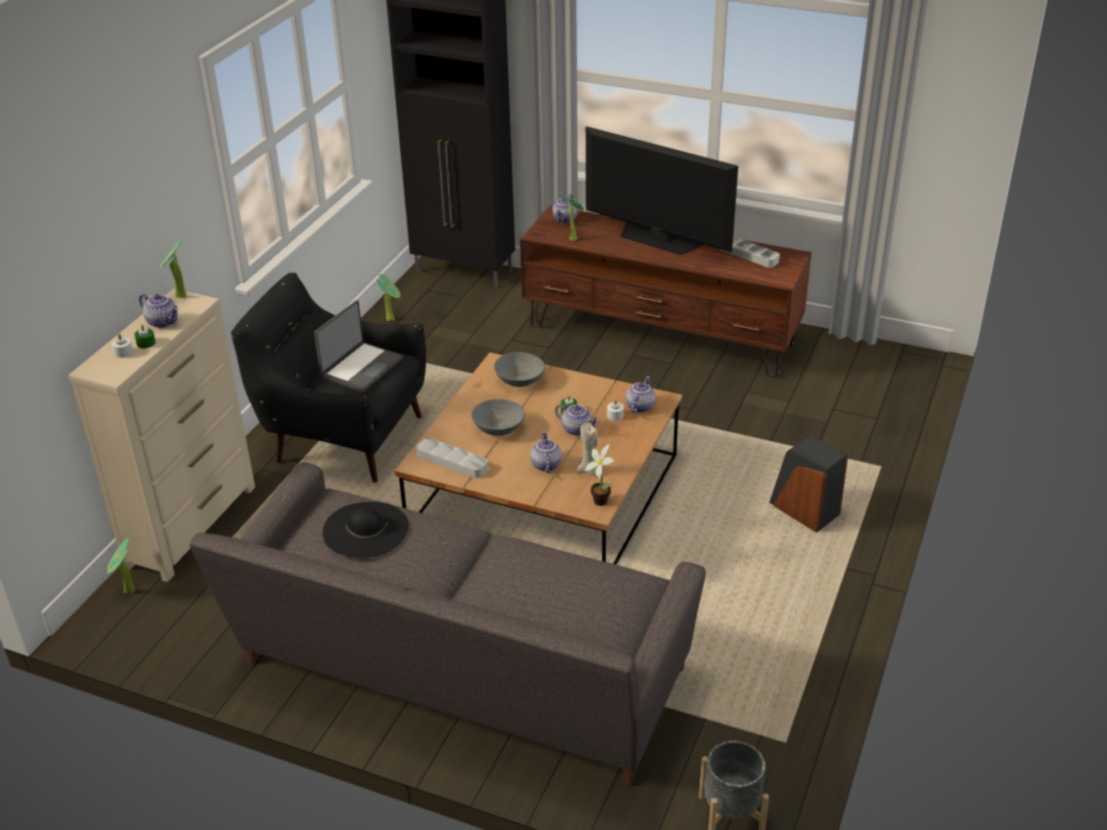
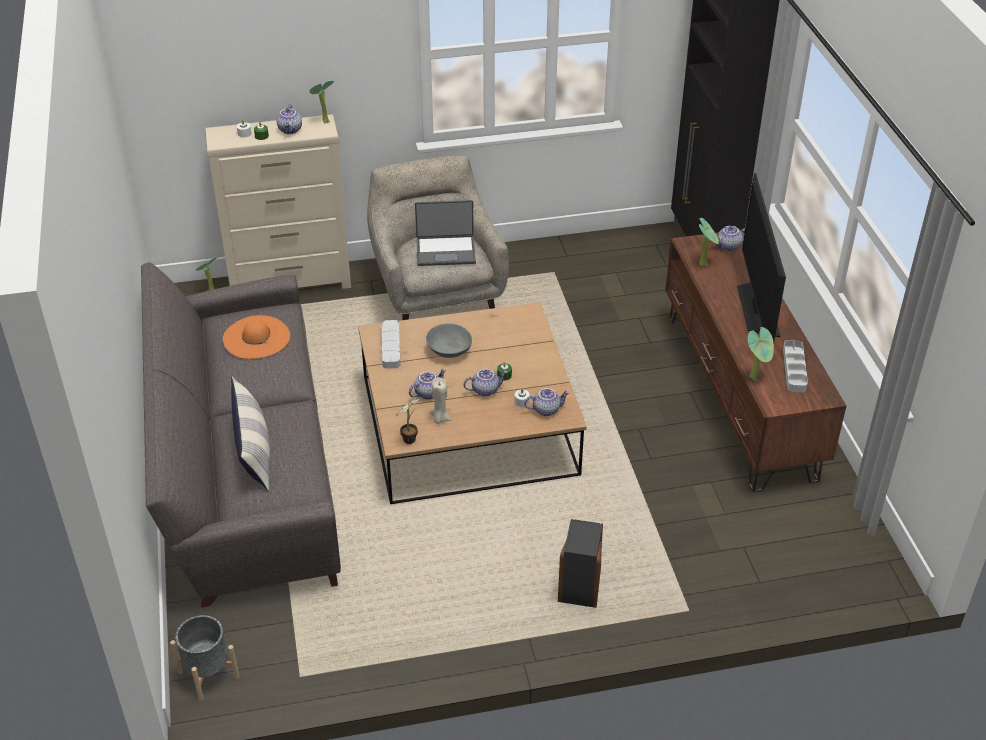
camera: 55 degrees right, 5 degrees up
(342, 437) = (437, 297): black armchair -> beige armchair
(365, 530) = (256, 337): black hat -> orange hat
(392, 319) = (598, 247): potted plant -> potted plant (756, 377)
(519, 381) = (517, 333): grey bowl -> none
(546, 595) = (254, 450): none -> pillow
(577, 429) = (485, 390): teapot -> teapot turned 105 degrees counterclockwise

